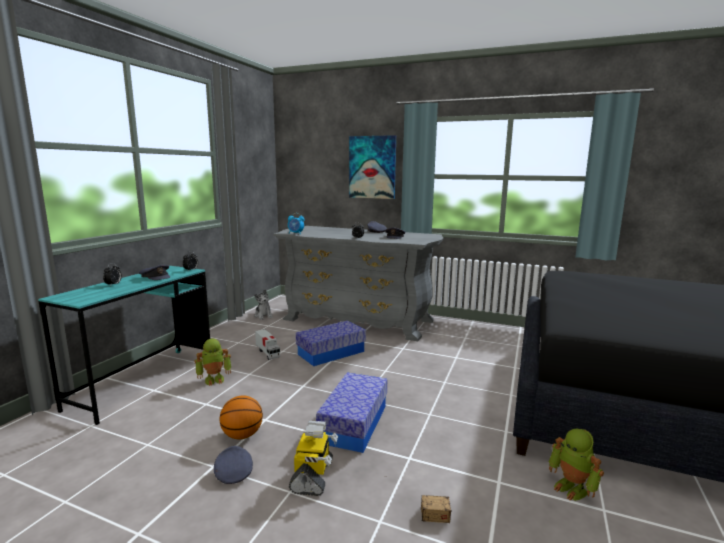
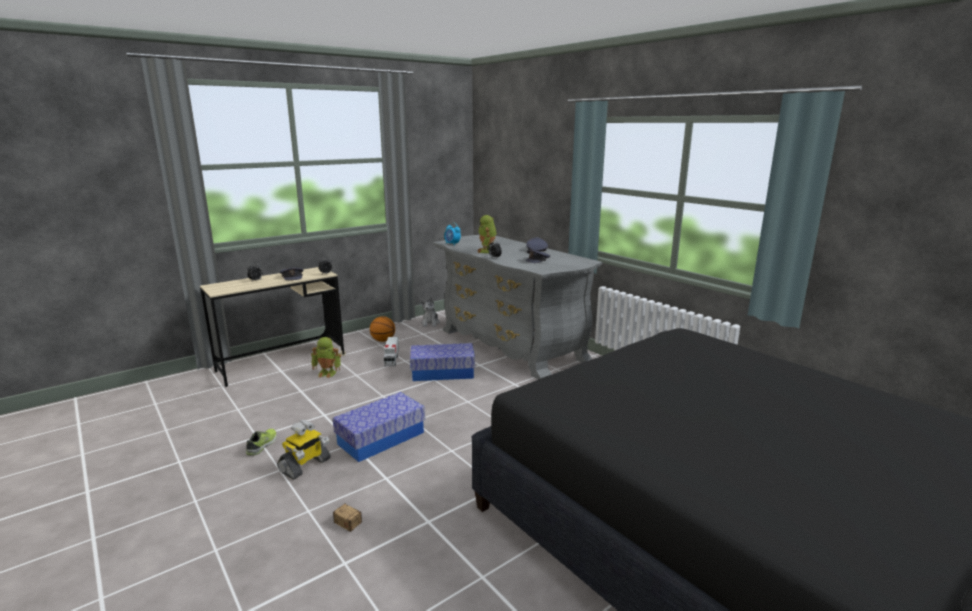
camera: 30 degrees right, 5 degrees up
(144, 382) = (282, 363): turquoise desk -> beige desk
(233, 473) = (262, 445): grey cap -> shoe
(242, 435) = (297, 421): basketball -> basketball (383, 340)
(372, 167) = (550, 174): picture -> none
(572, 488) = (482, 551): toy robot -> toy robot (486, 251)

